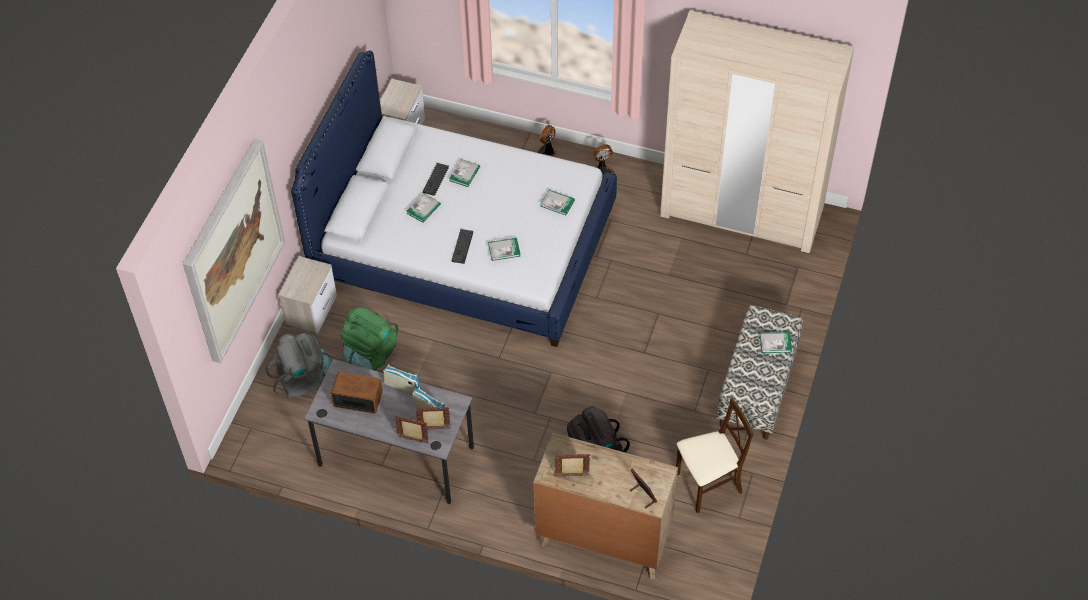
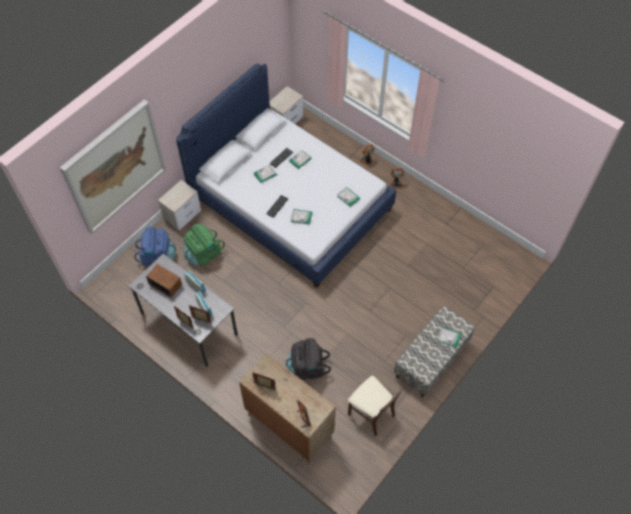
camera: 20 degrees right, 5 degrees up
(304, 380) = (158, 256): grey backpack -> blue backpack
(708, 484) = (371, 414): beige chair -> beige chair turned 45 degrees clockwise
(742, 211) = (472, 238): beige wardrobe -> none

